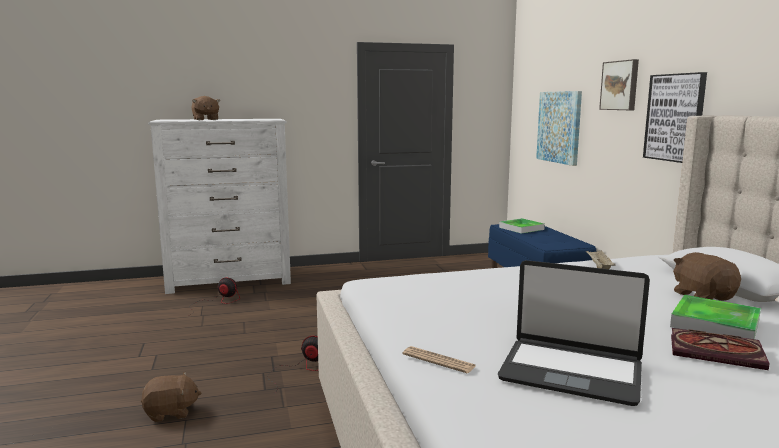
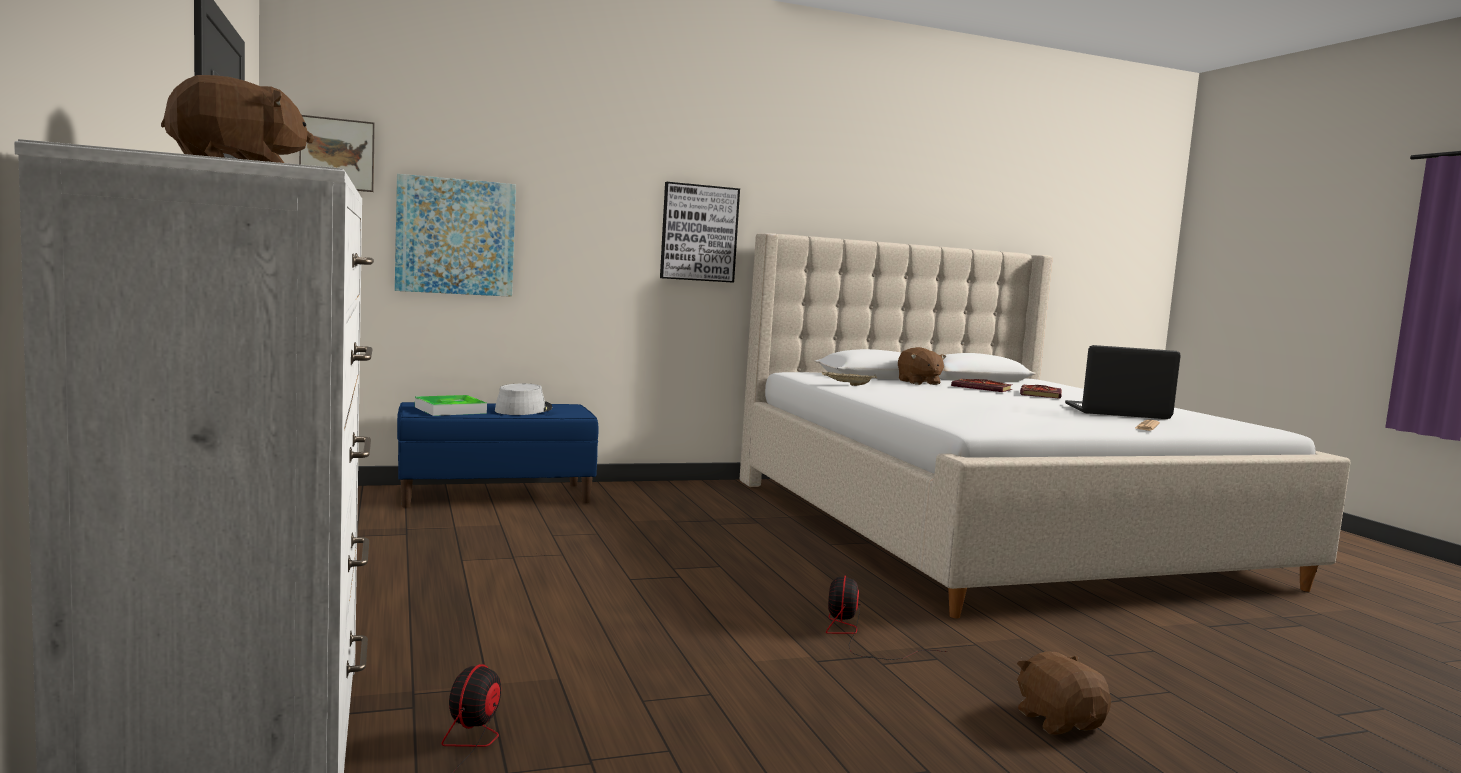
camera: 95 degrees left, 5 degrees down
(546, 238) = (523, 410): none -> grey hat
(571, 372) = (1117, 412): laptop -> laptop turned 105 degrees counterclockwise
(620, 85) = (603, 187): picture -> picture (337, 154)
(703, 296) = (918, 382): brown plush toy -> brown plush toy turned 90 degrees counterclockwise
(715, 324) = (983, 388): tray -> book

